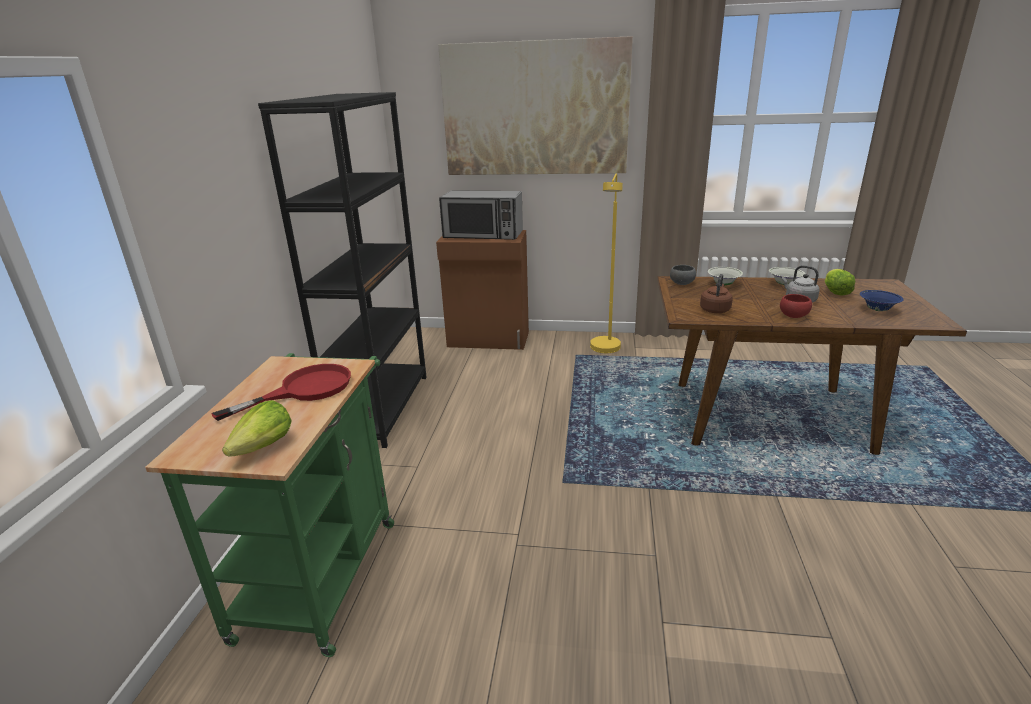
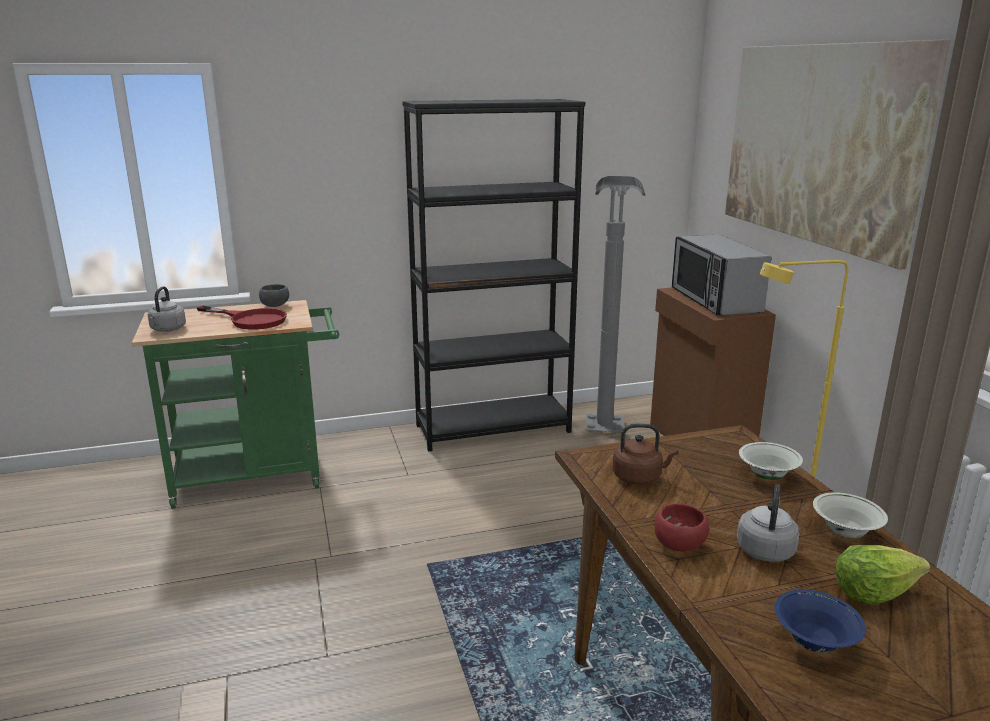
camera: 65 degrees right, 5 degrees down
(264, 447) = (167, 329): lettuce -> grey kettle
(451, 368) = (605, 439): none -> grey floor lamp
(681, 283) = (729, 444): grey bowl -> grey bowl (276, 305)

